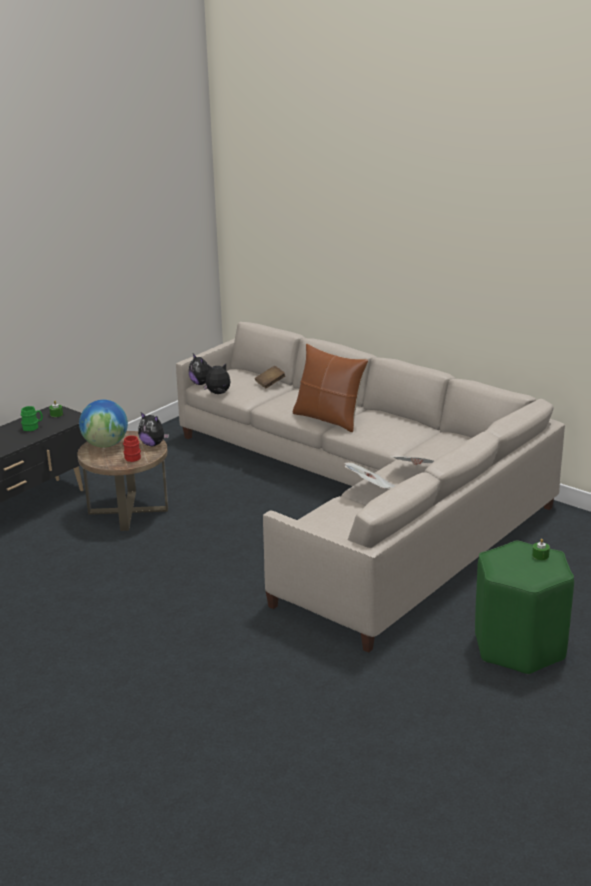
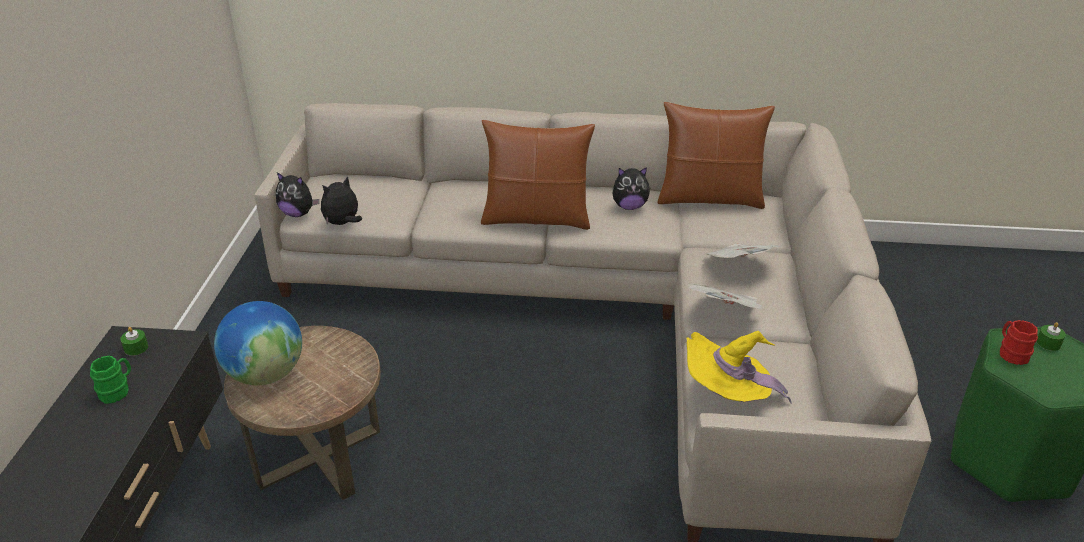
camera: 35 degrees left, 10 degrees up
(133, 457) = (337, 381): red mug -> red mug (1011, 353)
(153, 444) = (343, 345): plush toy -> plush toy (629, 206)
(270, 383) = (399, 186): brown book -> none
(315, 521) = (727, 395): none -> yellow hat
(452, 437) = (709, 198): none -> brown pillow

